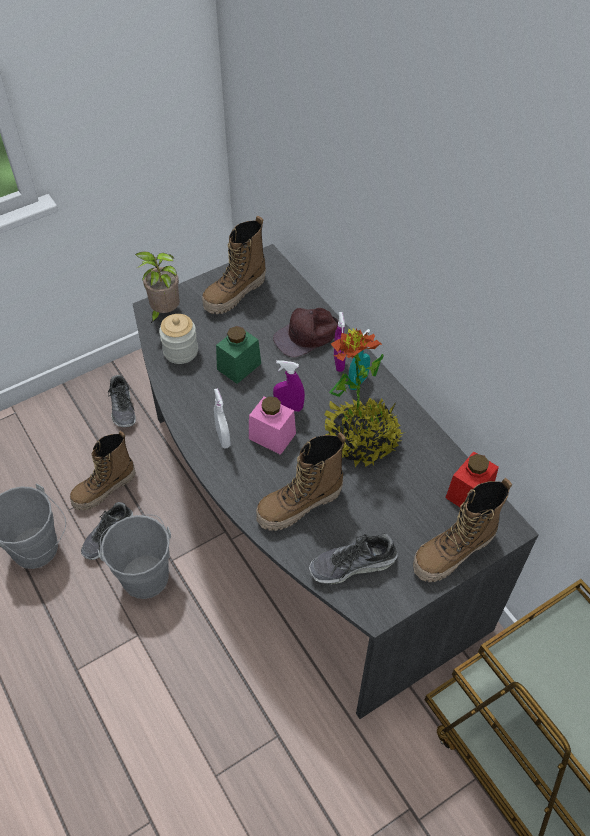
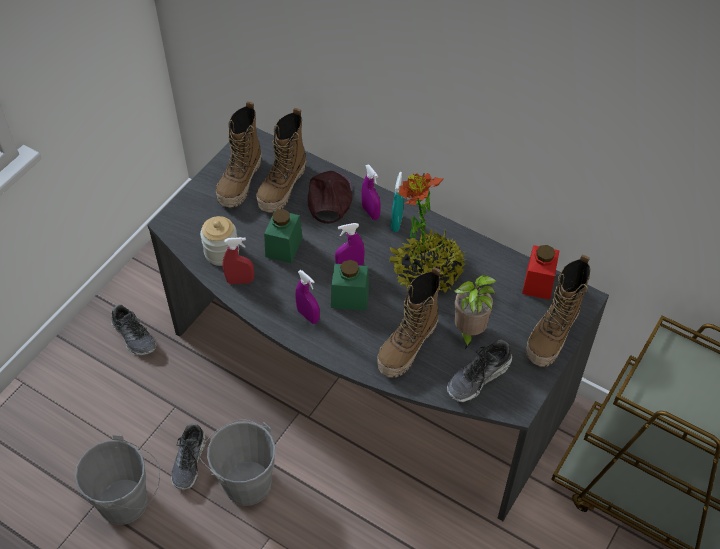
camera: 25 degrees left, 0 degrees up
(104, 489) = (161, 420): boot -> boot (283, 188)
(164, 312) = (183, 222): potted plant -> potted plant (468, 332)
(181, 383) = (240, 281): none -> red spray bottle
(223, 438) = (308, 316): white spray bottle -> purple spray bottle
(272, 436) = (350, 297): pink jar -> green jar
(307, 336) = (329, 198): brown cap -> brown cap turned 150 degrees clockwise

